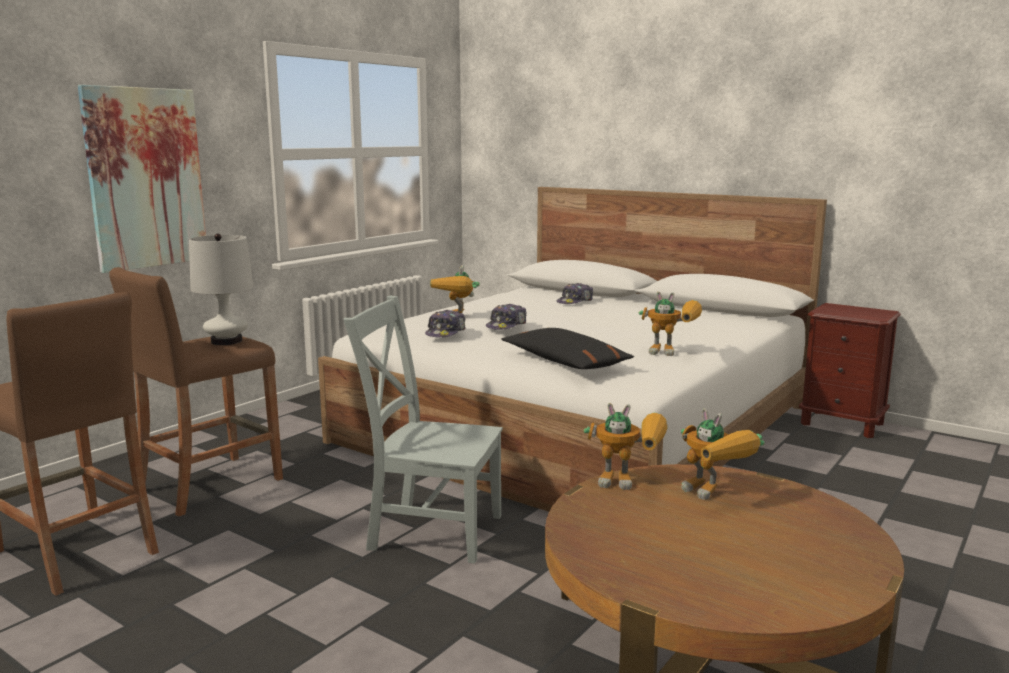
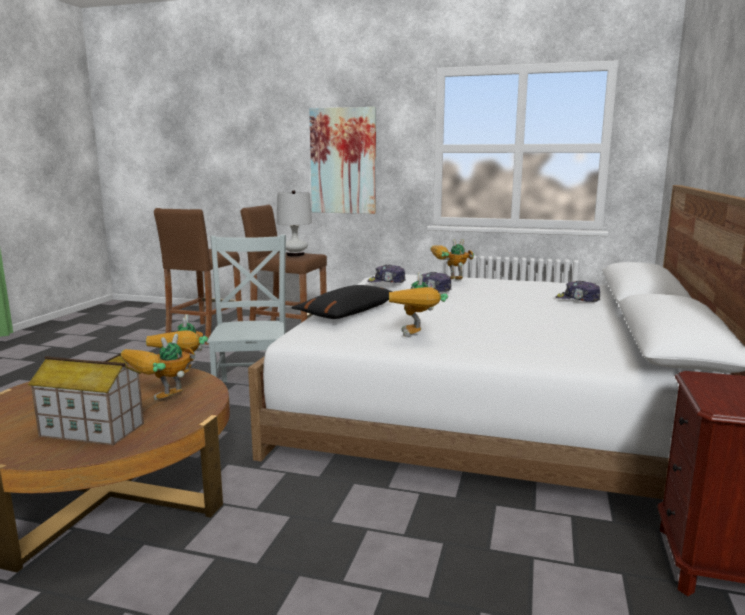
camera: 70 degrees right, 0 degrees up
(796, 532) = (91, 430): none -> toy house

